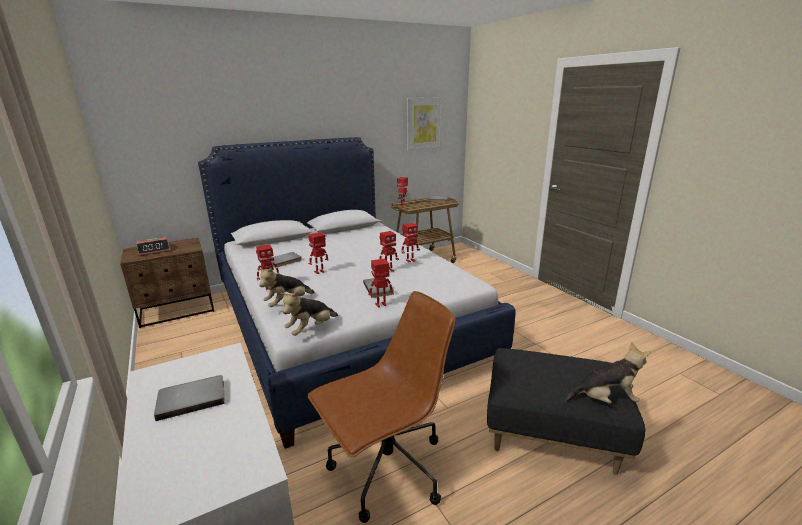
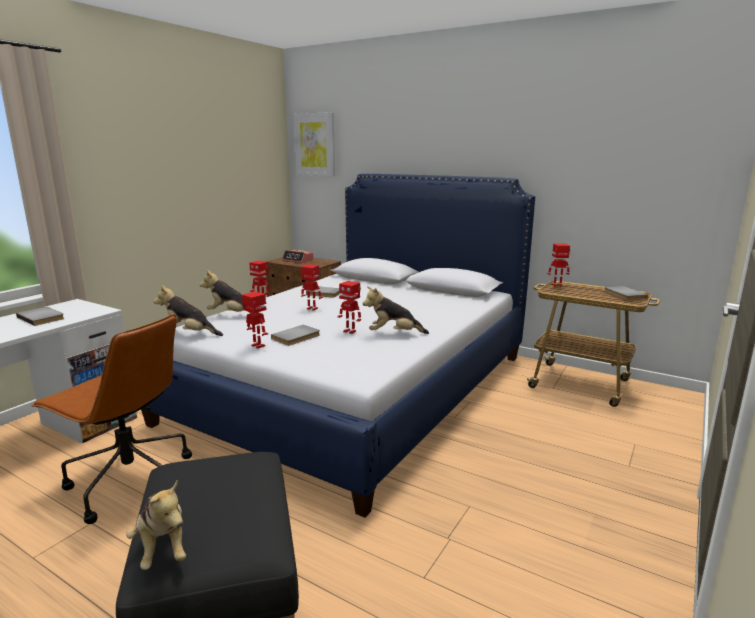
camera: 60 degrees right, 5 degrees down
(410, 260) = (394, 334): toy robot -> plush toy
(424, 124) = (643, 167): picture -> picture (314, 144)

